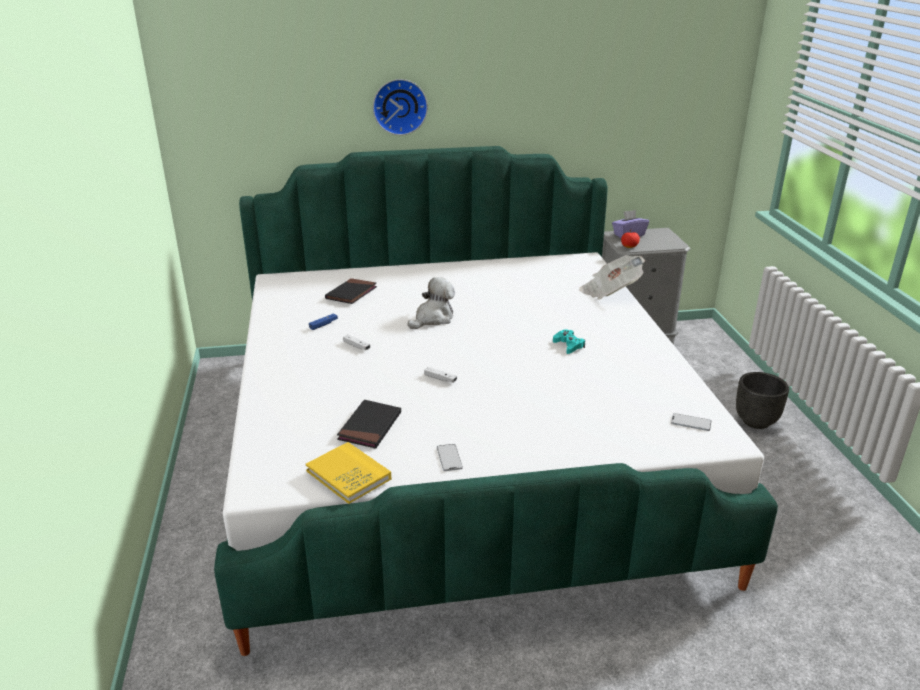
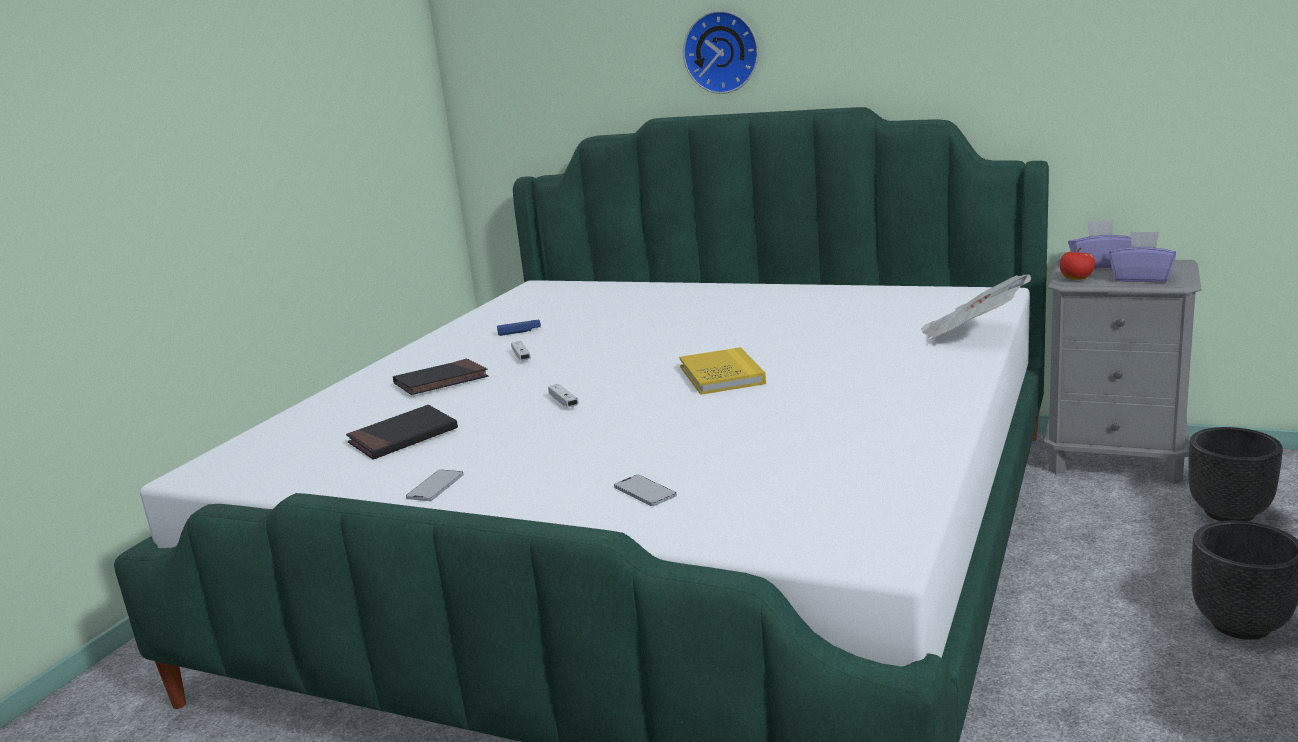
camera: 35 degrees right, 10 degrees down
(348, 475) = (296, 478): yellow book -> yellow book (721, 375)
(351, 293) = (600, 306): black book -> black book (441, 381)
(433, 318) = (658, 339): plush toy -> none
(568, 345) = (800, 390): turquoise game controller -> none
(659, 244) = (1141, 278): none -> purple tissue box
(691, 423) = (849, 515): phone -> phone (645, 492)
(706, 361) = (1230, 513): none -> black planter

